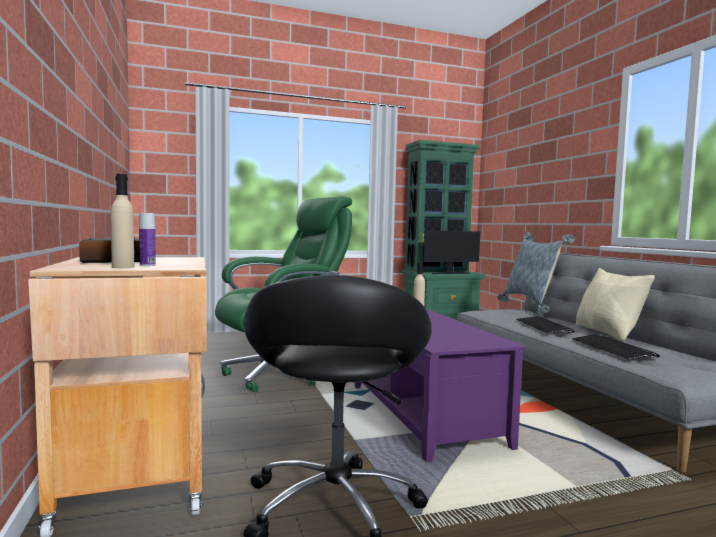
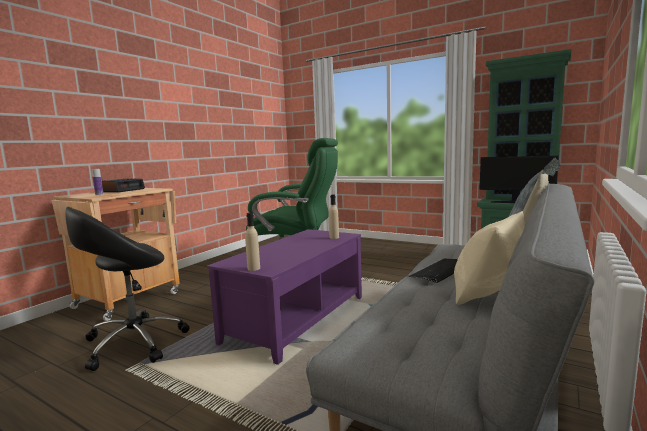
camera: 50 degrees right, 5 degrees up
(123, 267) = (83, 195): beige bottle -> beige bottle (253, 268)
(612, 348) = (405, 306): keyboard -> none

